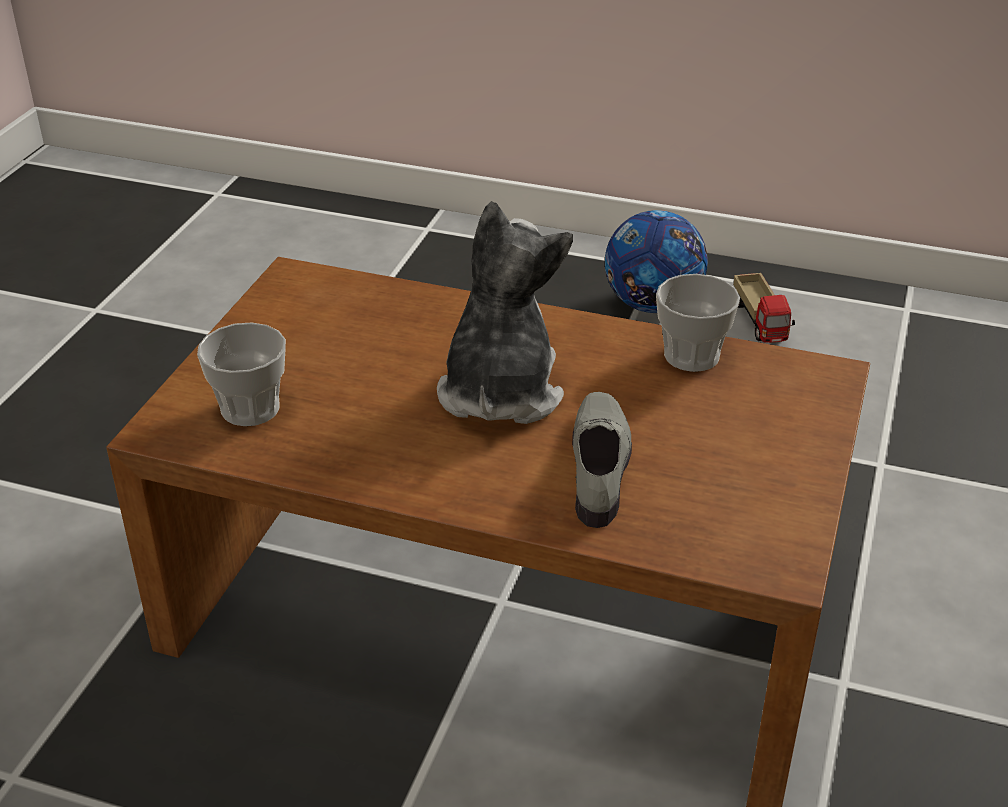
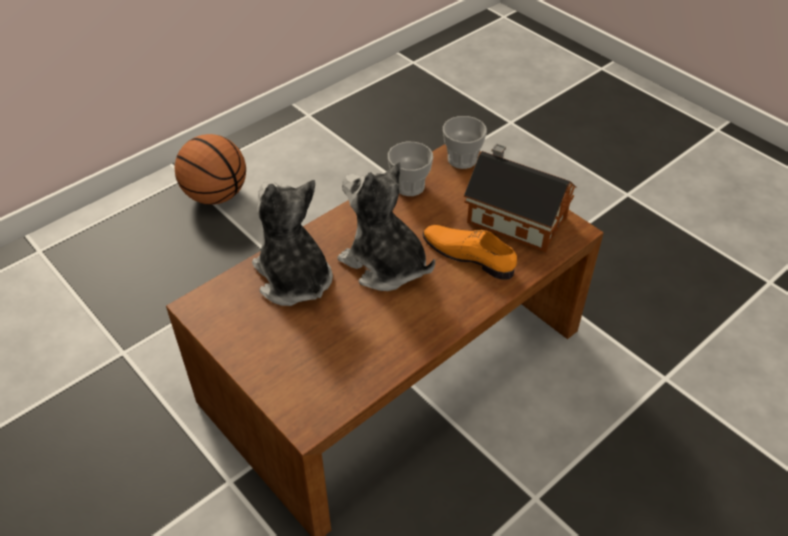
camera: 60 degrees left, 10 degrees up
(250, 409) = (319, 373): cup -> cup (462, 159)
(402, 327) = (294, 279): none -> plush toy
(601, 464) = (469, 254): grey shoe -> orange shoe
(652, 305) = (216, 195): football -> basketball
(737, 484) = (513, 217): none -> toy house
(760, 322) = (270, 166): toy truck -> none

